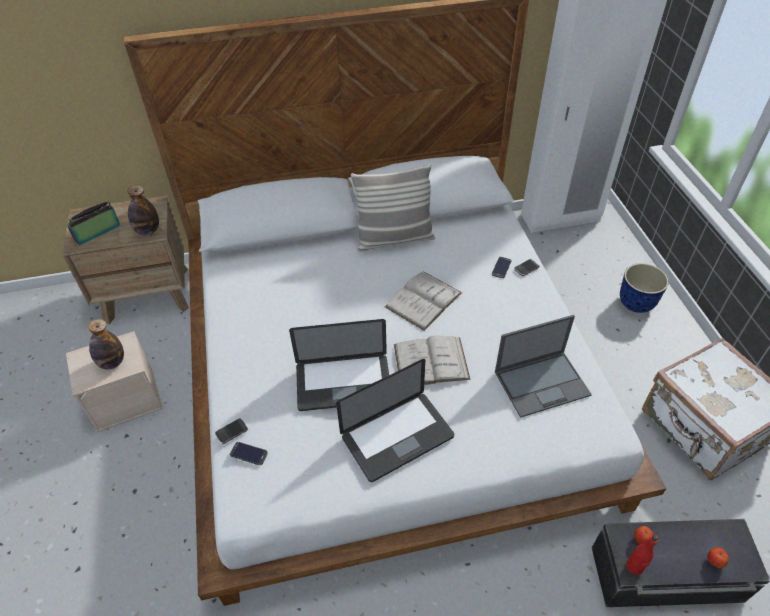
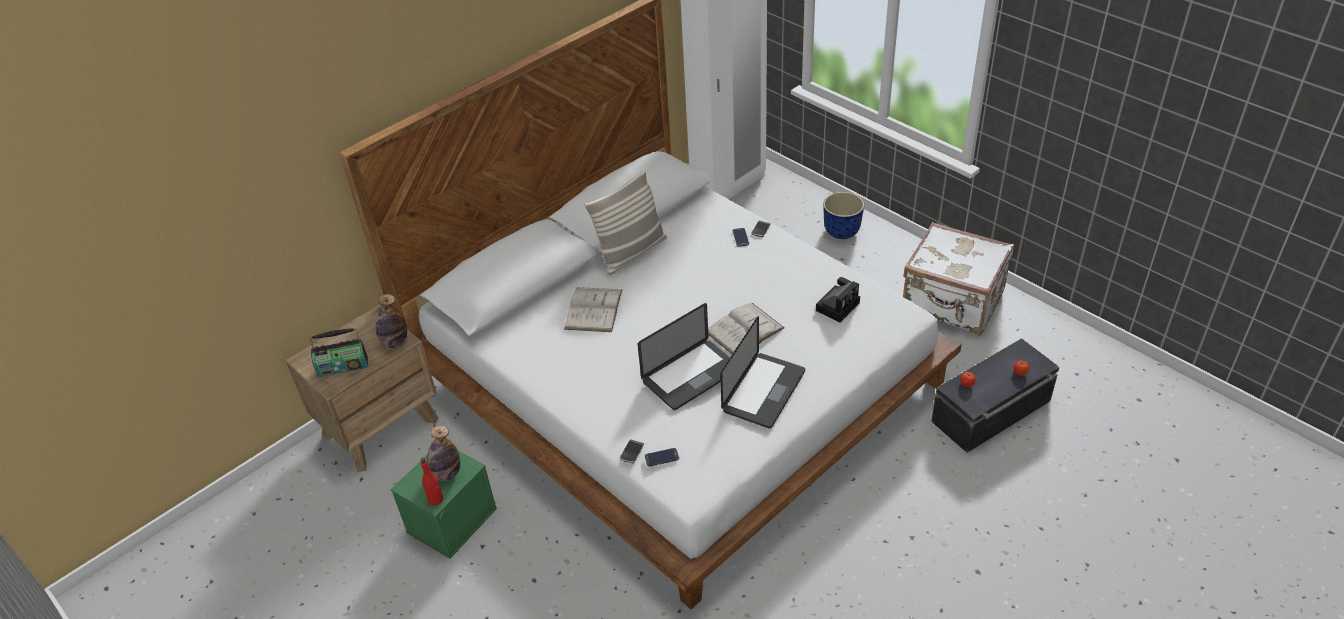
camera: 30 degrees left, 5 degrees down
(98, 233) = (343, 366): radio -> radio turned 120 degrees counterclockwise
(126, 398) = (451, 519): beige storage box -> green storage box
(423, 300) = (699, 289): white book -> white book (593, 309)
(542, 383) = (838, 305): laptop -> camera
(634, 566) = (974, 403): red bottle -> red bottle (436, 500)

